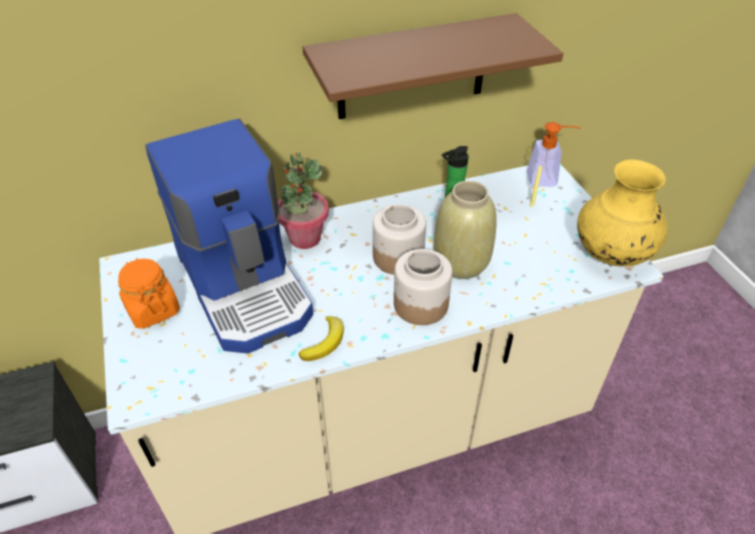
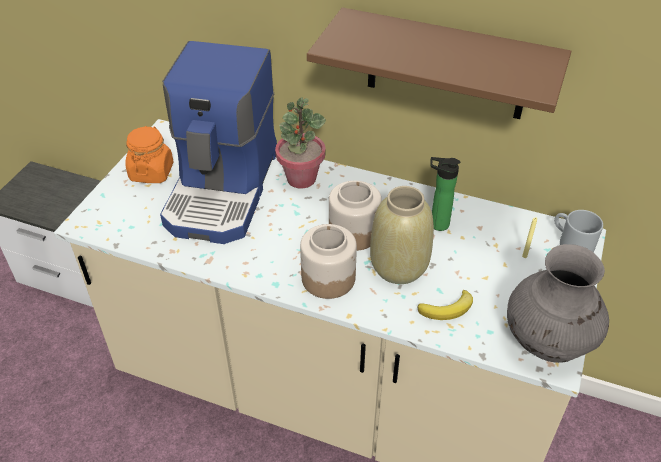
camera: 40 degrees right, 0 degrees up
(325, 342) = (230, 261): banana -> banana (447, 309)
(547, 179) = (571, 242): soap dispenser -> grey mug
(611, 255) = (547, 342): yellow vase -> grey vase

